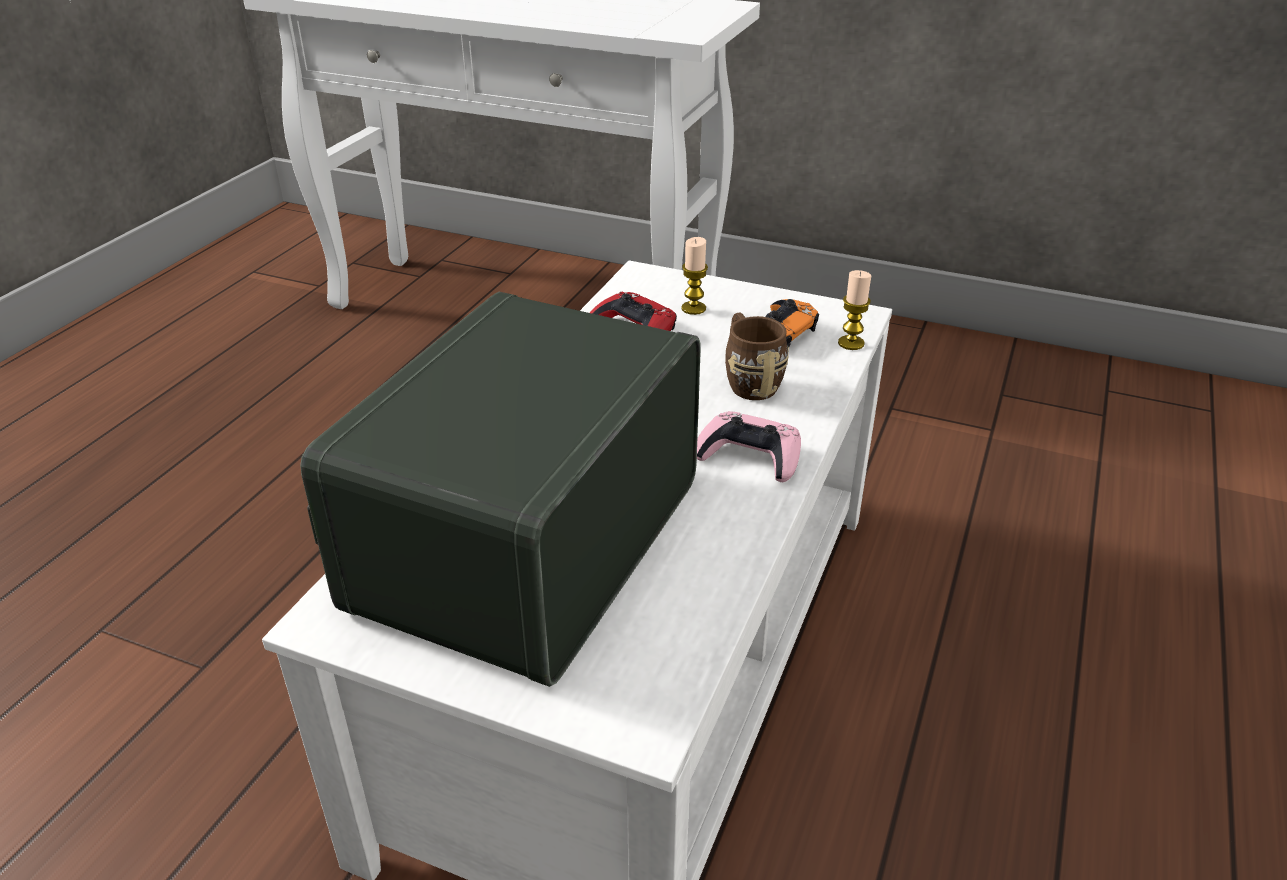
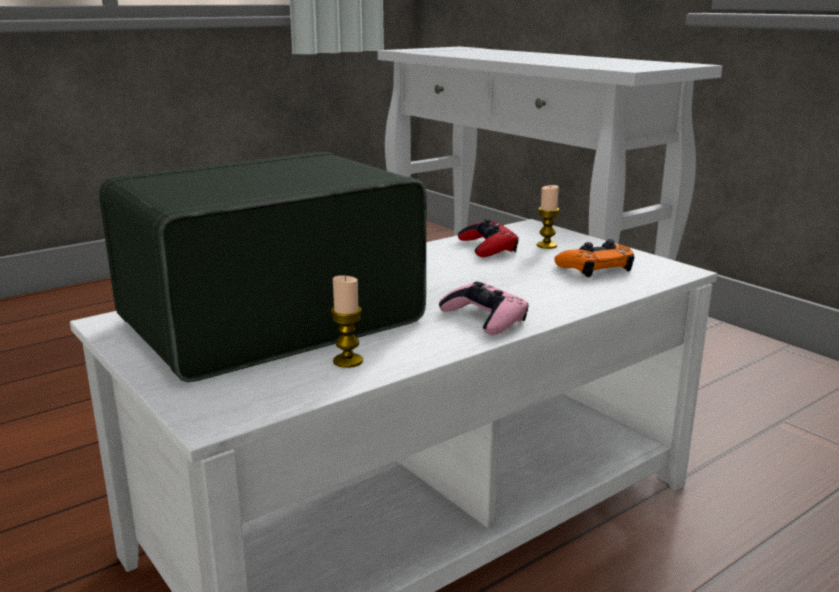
camera: 30 degrees right, 15 degrees down
(748, 380) = (538, 284): brown mug -> none
(851, 343) = (652, 282): candle -> candle (348, 361)

